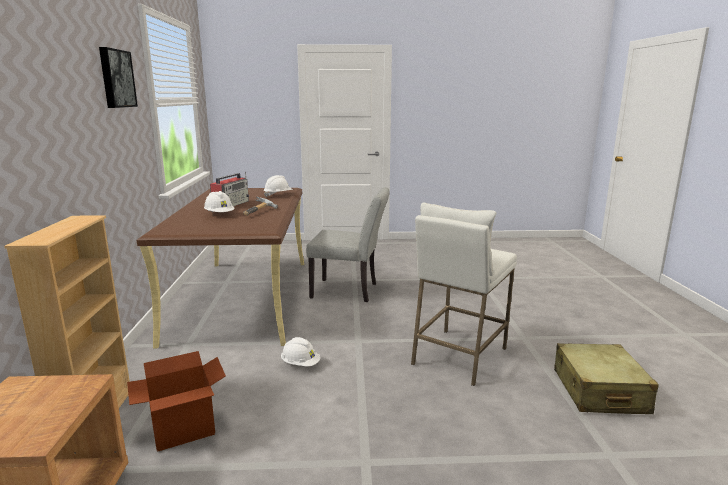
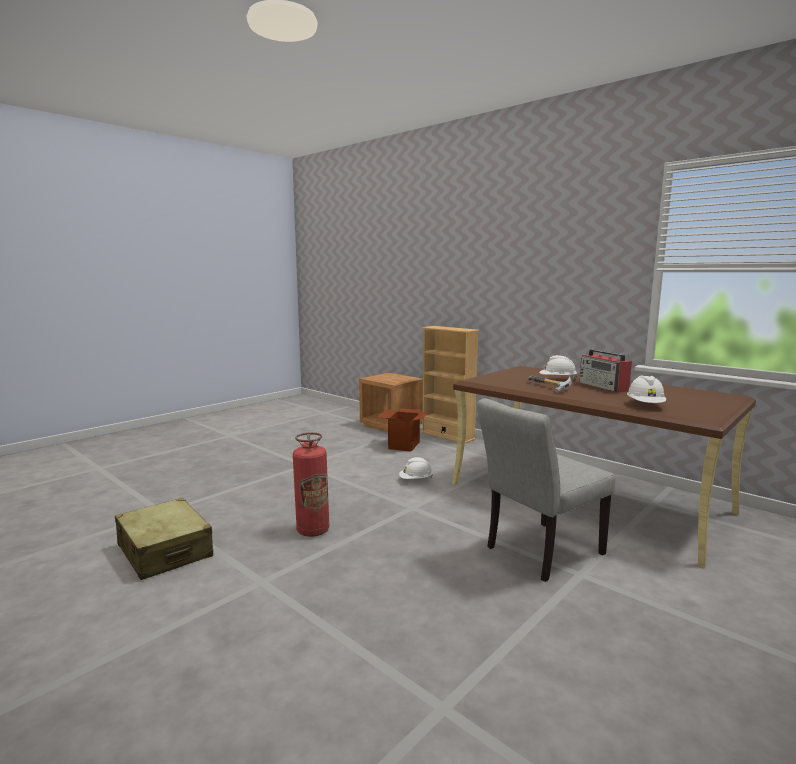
camera: 135 degrees right, 5 degrees down
(116, 78) = (578, 246): picture -> none
(458, 356) = (313, 530): white stool -> fire extinguisher

